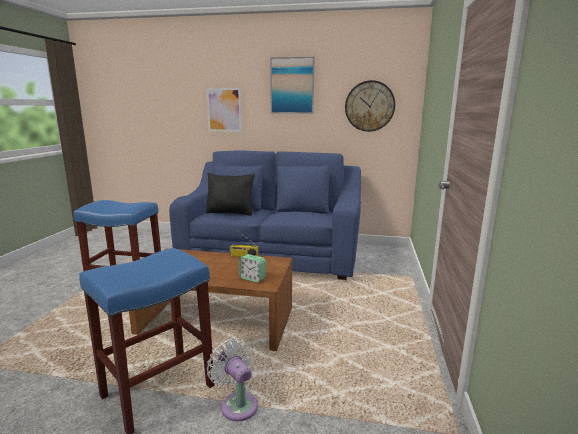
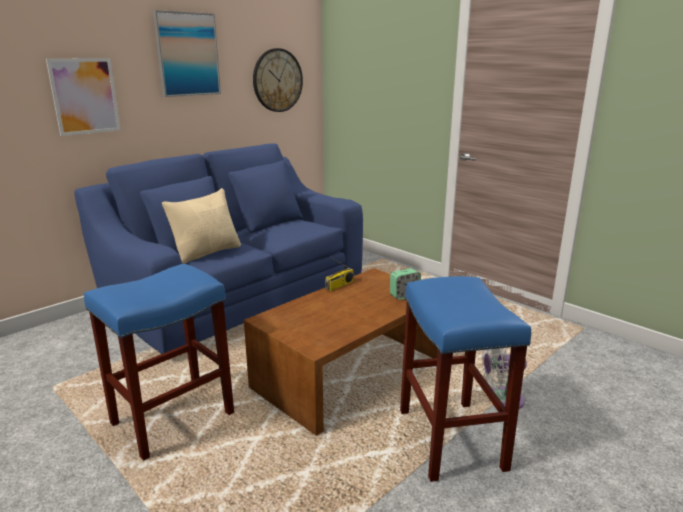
camera: 55 degrees left, 5 degrees up
(230, 213) = (207, 252): black pillow -> beige pillow

